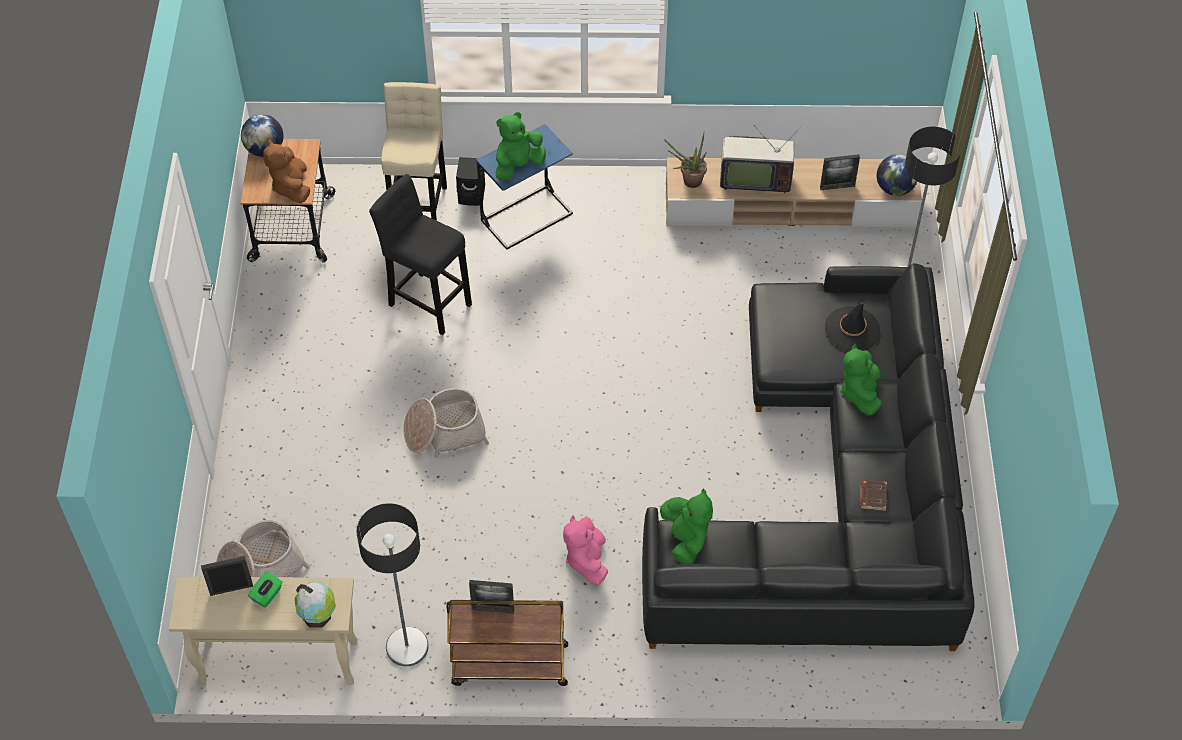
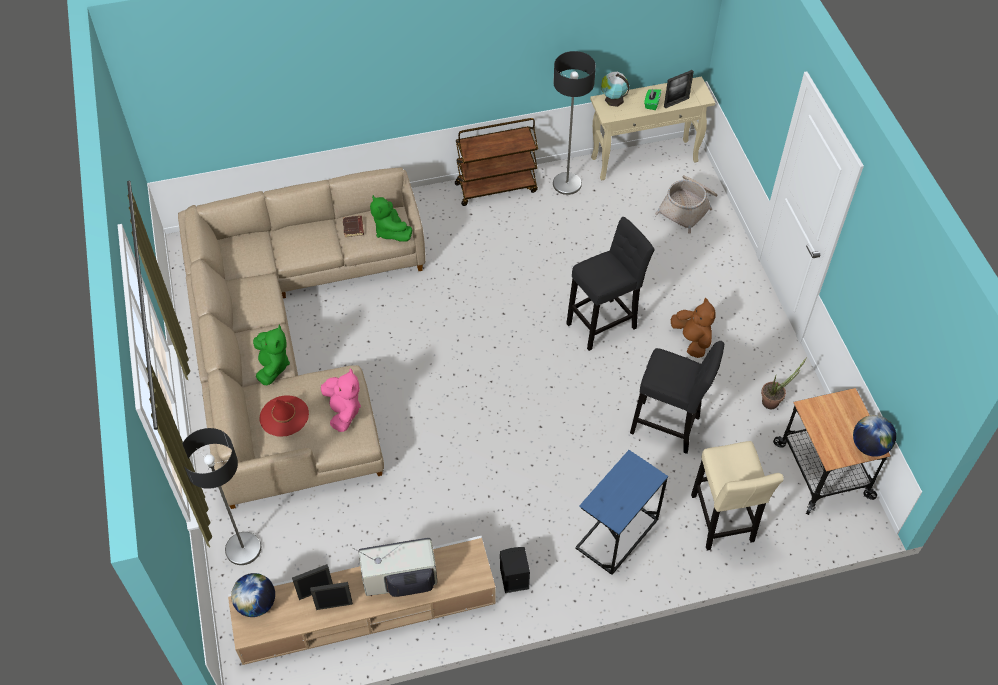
camera: 165 degrees right, 0 degrees up
(291, 187) = (821, 413): brown plush toy -> brown plush toy (692, 340)
(444, 431) = (604, 323): basket -> black stool
(473, 195) = (677, 546): black speaker -> black speaker (513, 578)
(493, 609) = (507, 148): picture frame -> picture frame (334, 605)
(518, 166) = (625, 477): green plush toy -> none
(587, 560) = (465, 258): pink plush toy -> pink plush toy (343, 411)
(688, 181) = (466, 562): potted plant -> potted plant (773, 401)
(832, 493) = (292, 342): black sofa -> beige sofa
(852, 329) = (284, 416): black hat -> red hat
(872, 496) = (256, 286): brown book -> brown book (354, 228)

